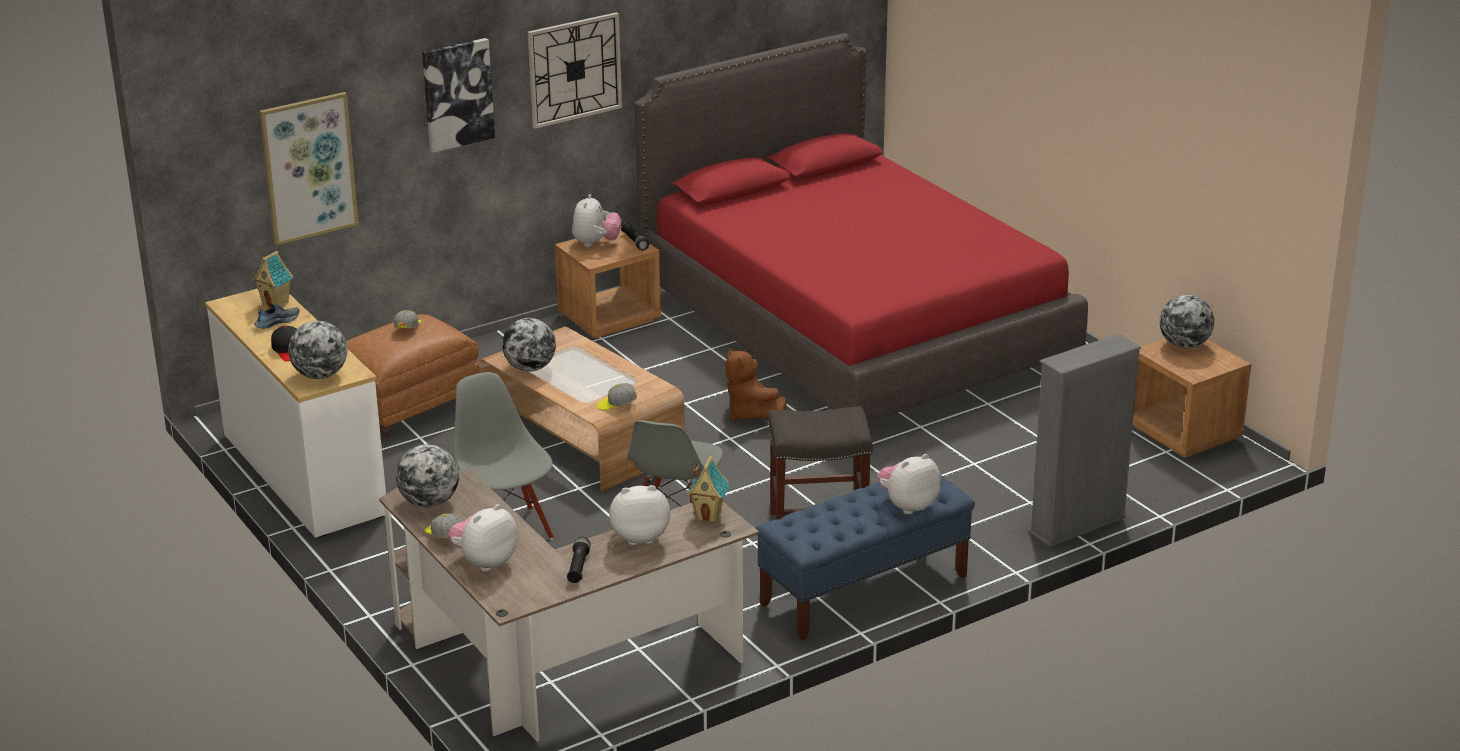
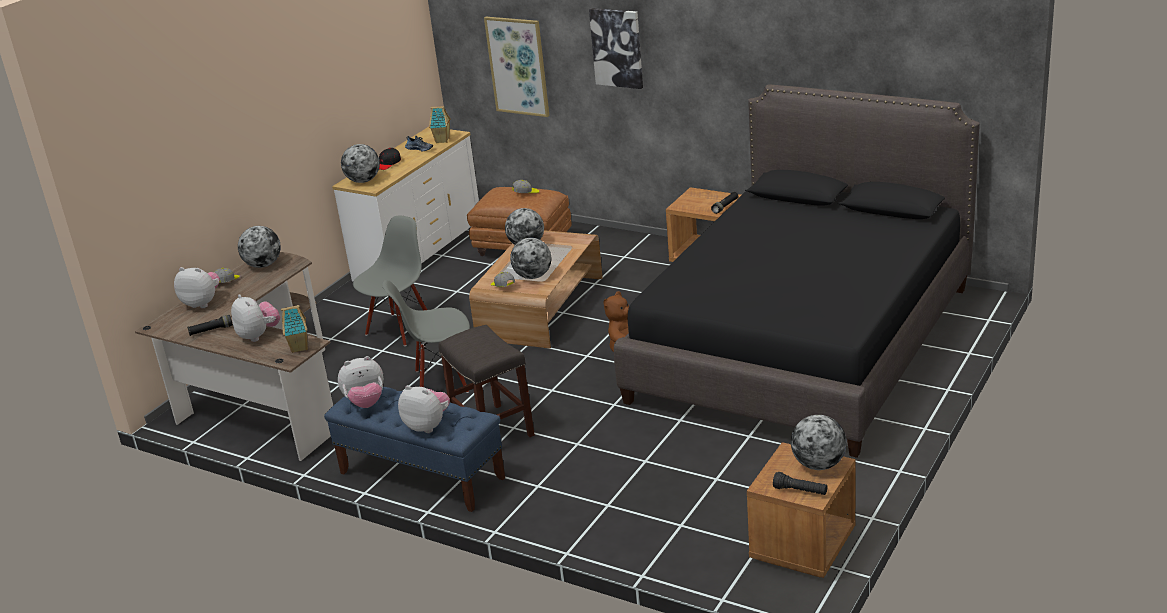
camera: 65 degrees right, 0 degrees up
(574, 69) = (707, 57): wall clock -> none
(596, 243) = (706, 197): plush toy -> plush toy (366, 403)
(617, 383) = (533, 276): none -> globe
(853, 329) = (803, 343): red bed -> black bed
(1077, 525) = (590, 538): grey bookcase -> none
(1216, 363) = (800, 491): none -> black flashlight

